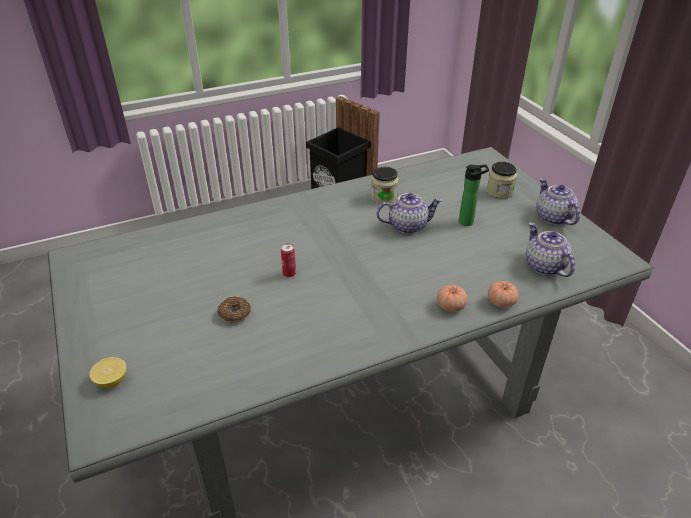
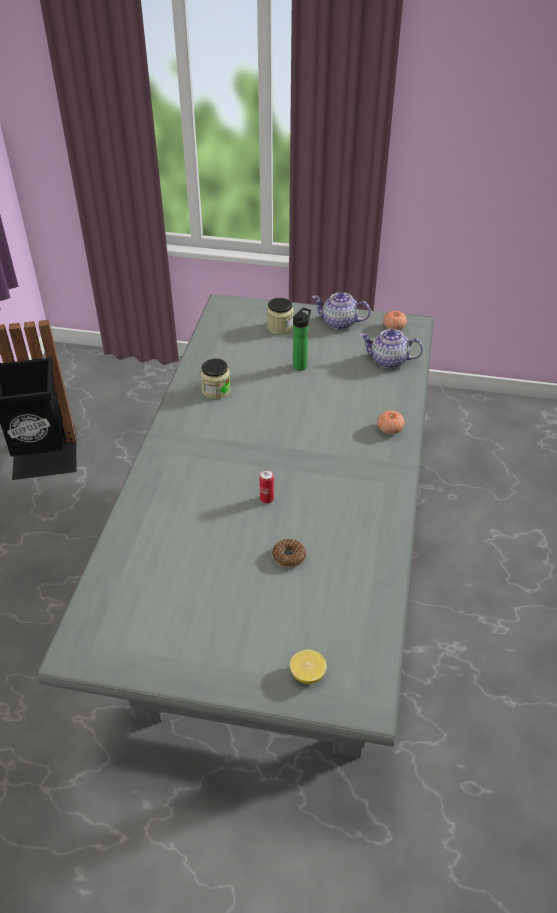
camera: 55 degrees left, 5 degrees up
(408, 225) = (271, 398): teapot -> none
(501, 302) = (407, 403): tomato -> tomato (394, 327)

